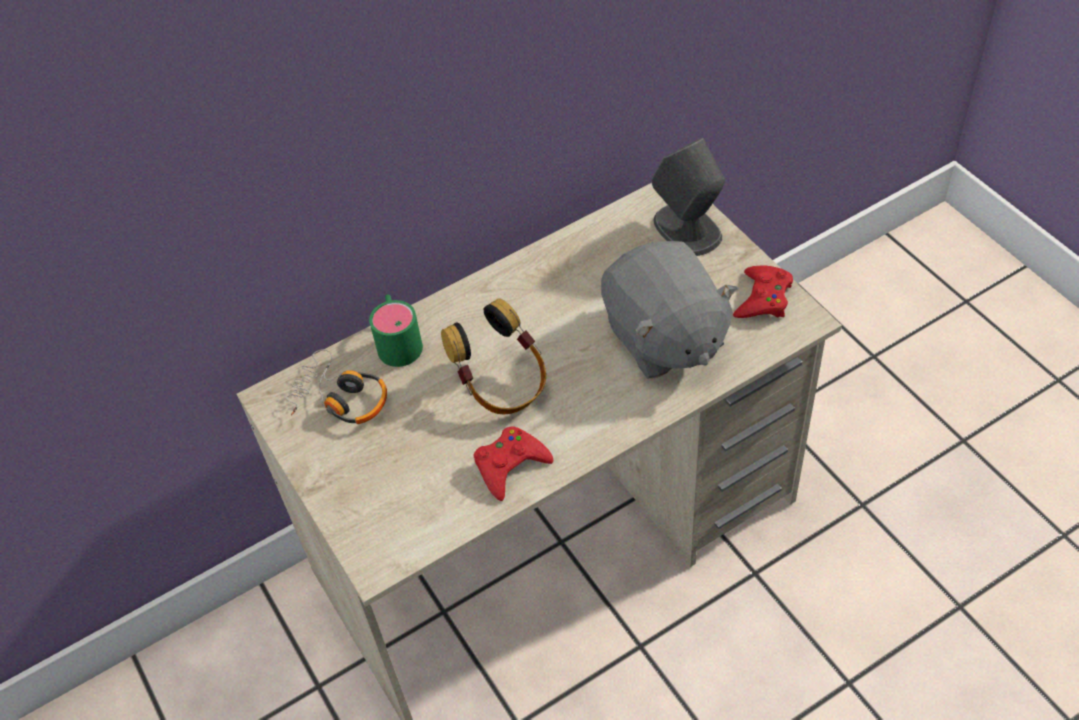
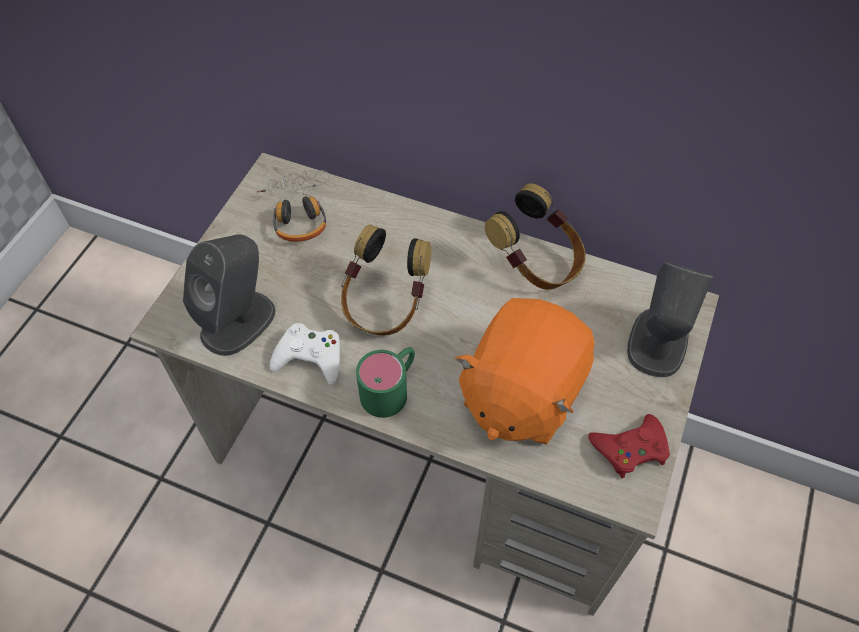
camera: 50 degrees right, 5 degrees up
(398, 340) = (377, 213): green mug -> green mug (391, 388)
(424, 503) = (239, 321): none -> grey speaker
(510, 465) = (310, 357): red game controller -> white game controller
(550, 260) = (536, 262): none -> headphones
(664, 338) = (521, 393): grey plush toy -> orange plush toy

